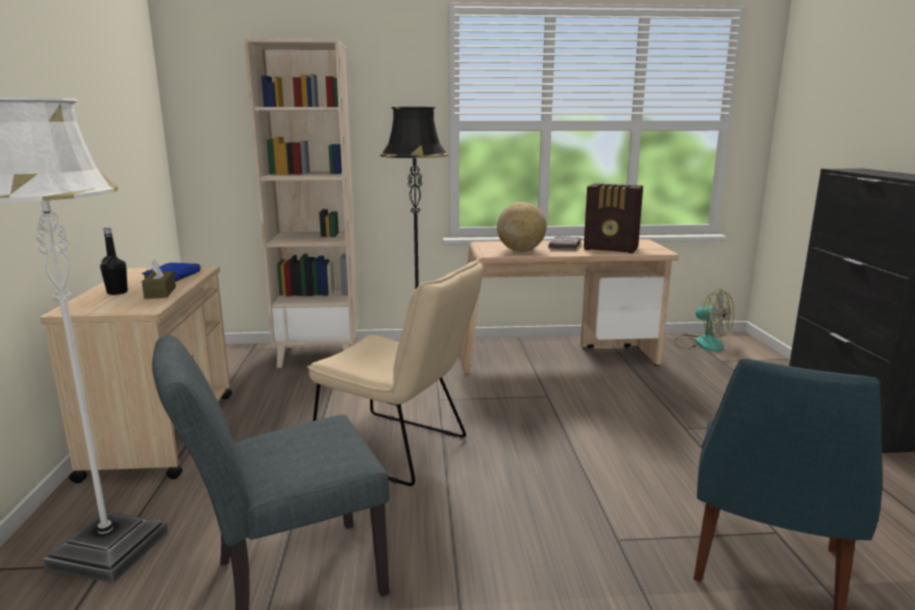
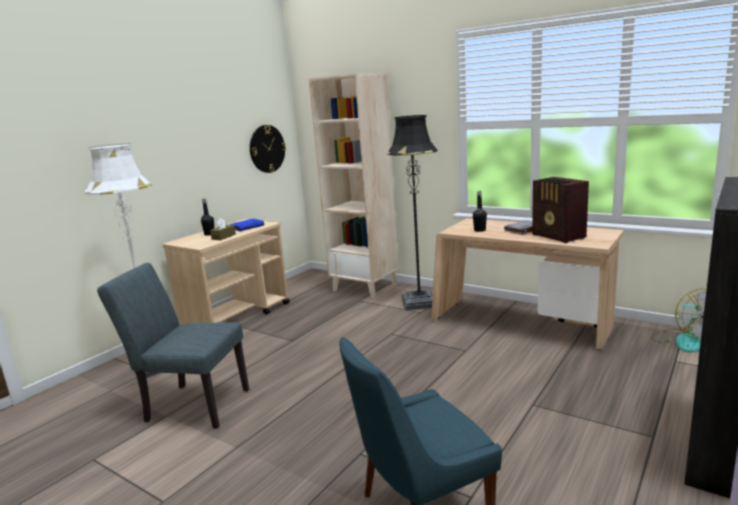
camera: 40 degrees right, 0 degrees up
(140, 151) = (267, 149): none -> wall clock
(399, 450) = (324, 358): beige chair -> none
(521, 251) = (479, 230): globe -> black bottle

